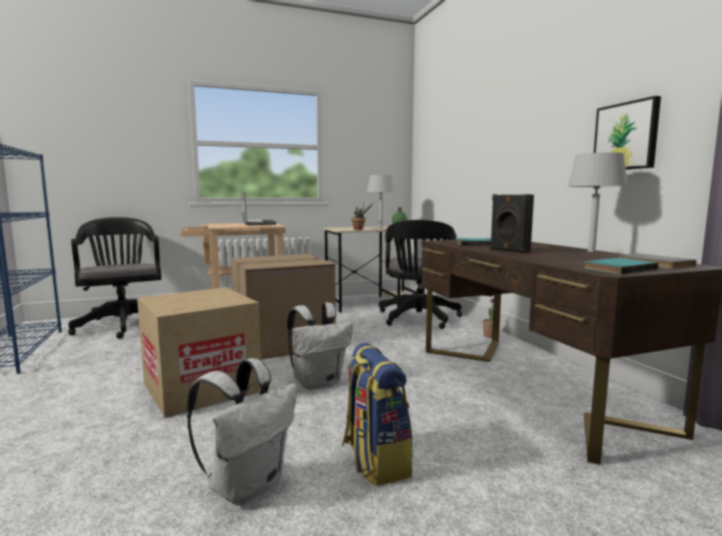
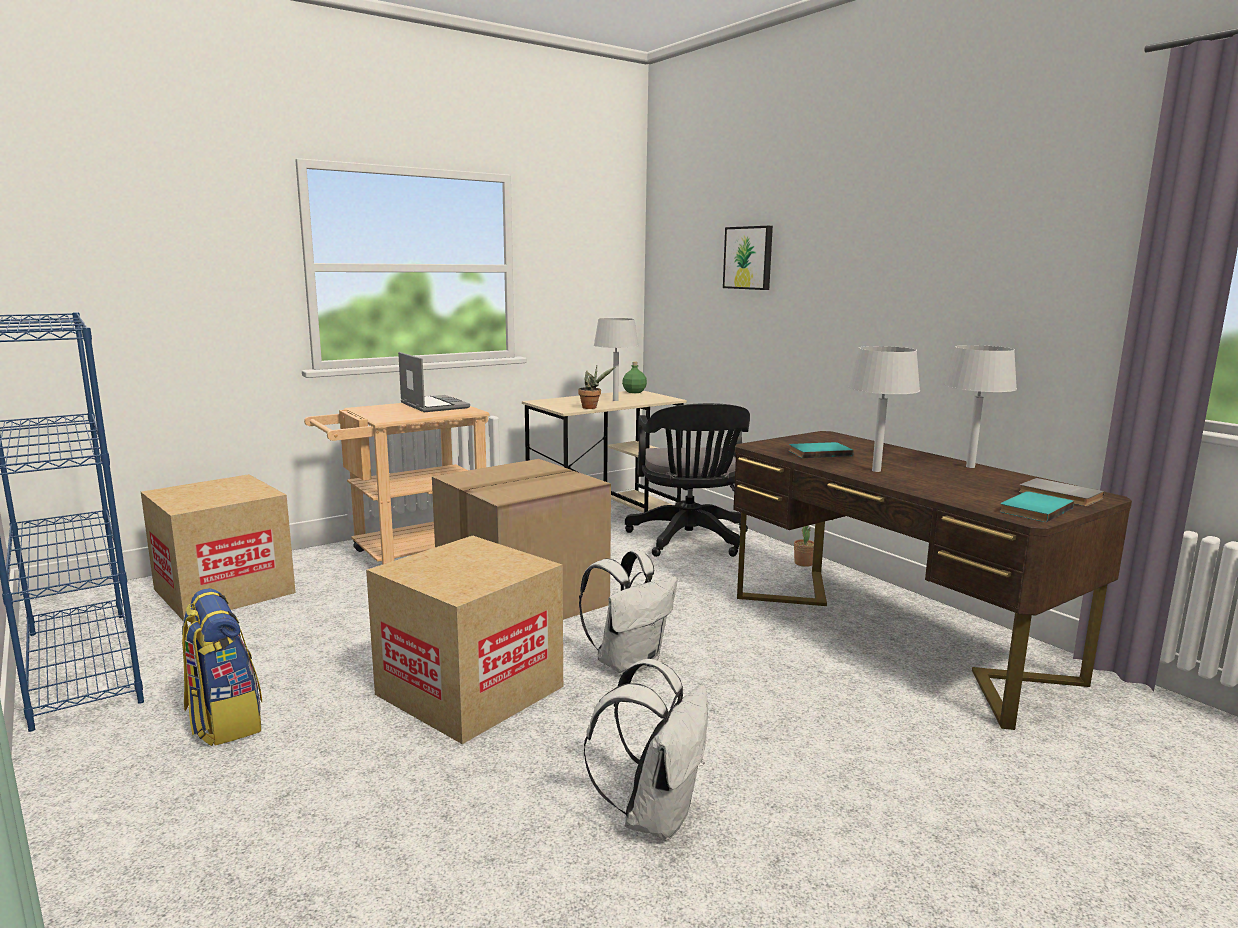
camera: 15 degrees left, 5 degrees up
(124, 324) = (224, 591): black office chair -> cardboard box
(374, 461) = (779, 762): backpack -> backpack (224, 721)
(508, 251) = (876, 470): black speaker -> grey table lamp
(626, 136) = (1006, 317): picture -> picture (749, 258)

